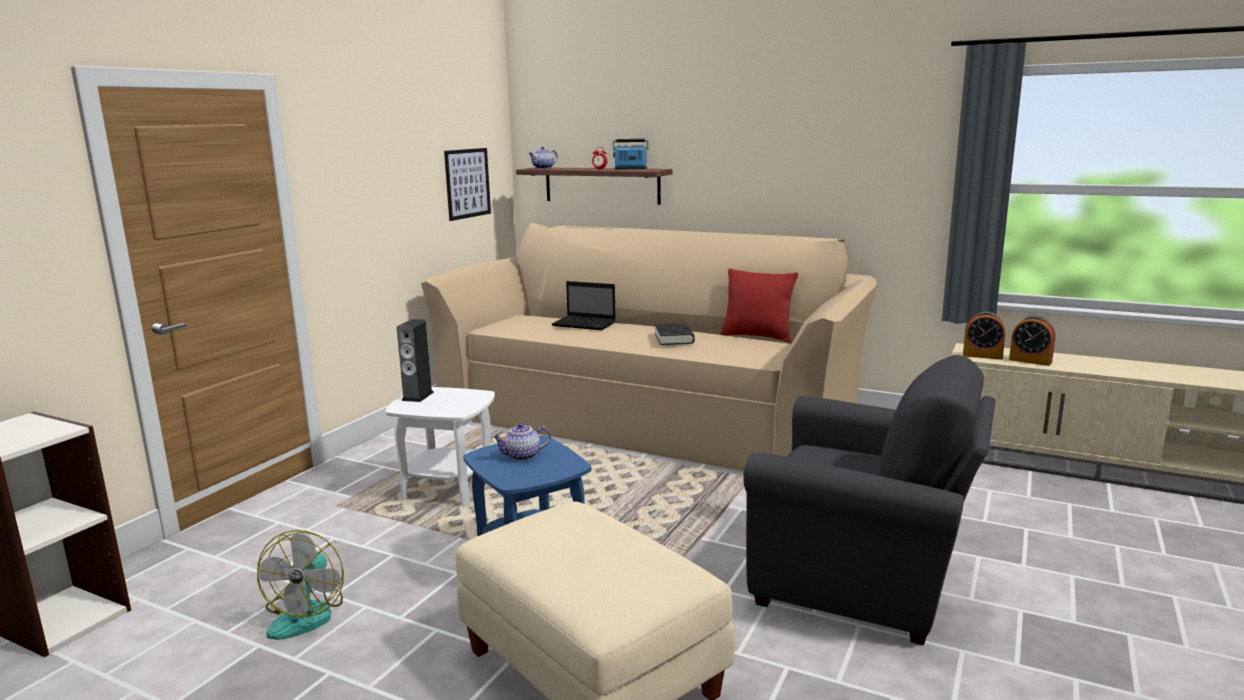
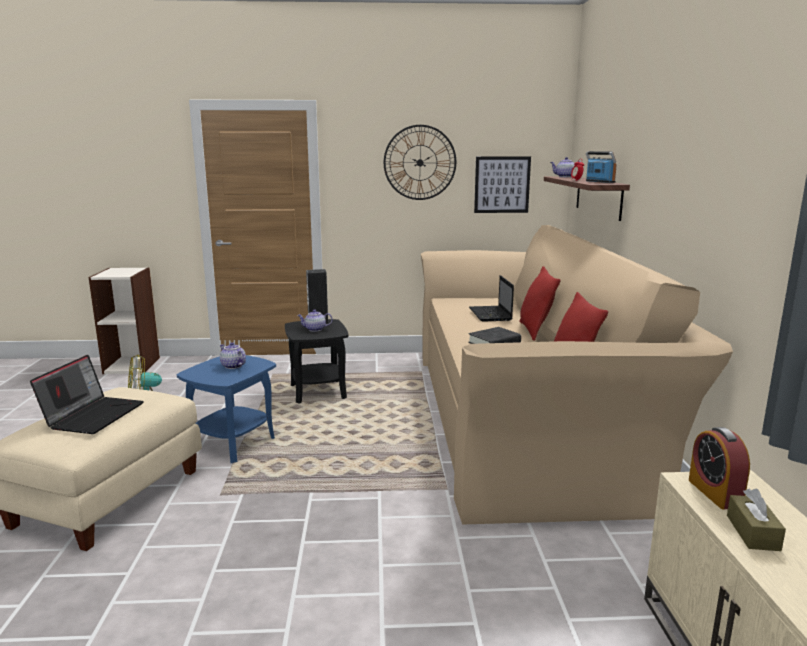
camera: 60 degrees right, 0 degrees up
(396, 162) = (420, 162): none -> wall clock
(445, 401) = (315, 329): none -> teapot
(449, 489) = (318, 392): white side table -> black side table
(594, 552) = (93, 415): none -> laptop
(652, 324) = (535, 331): none -> red pillow
(864, 580) = (283, 589): grey armchair -> none
(1030, 361) = (752, 532): alarm clock -> brown tissue box

